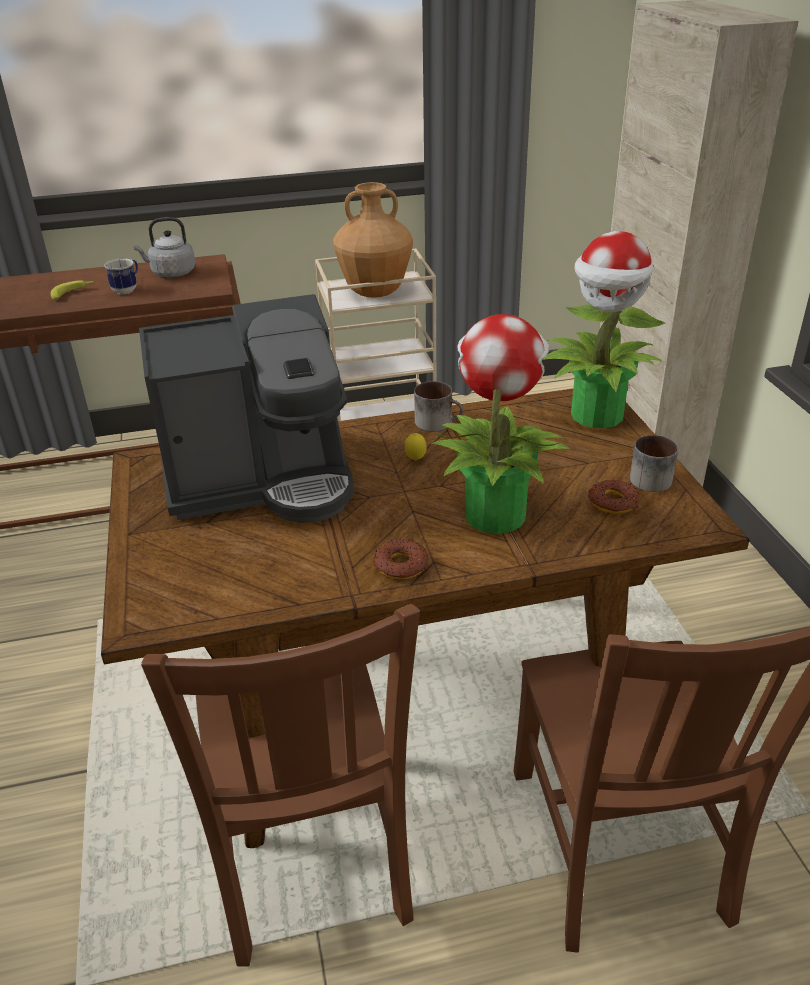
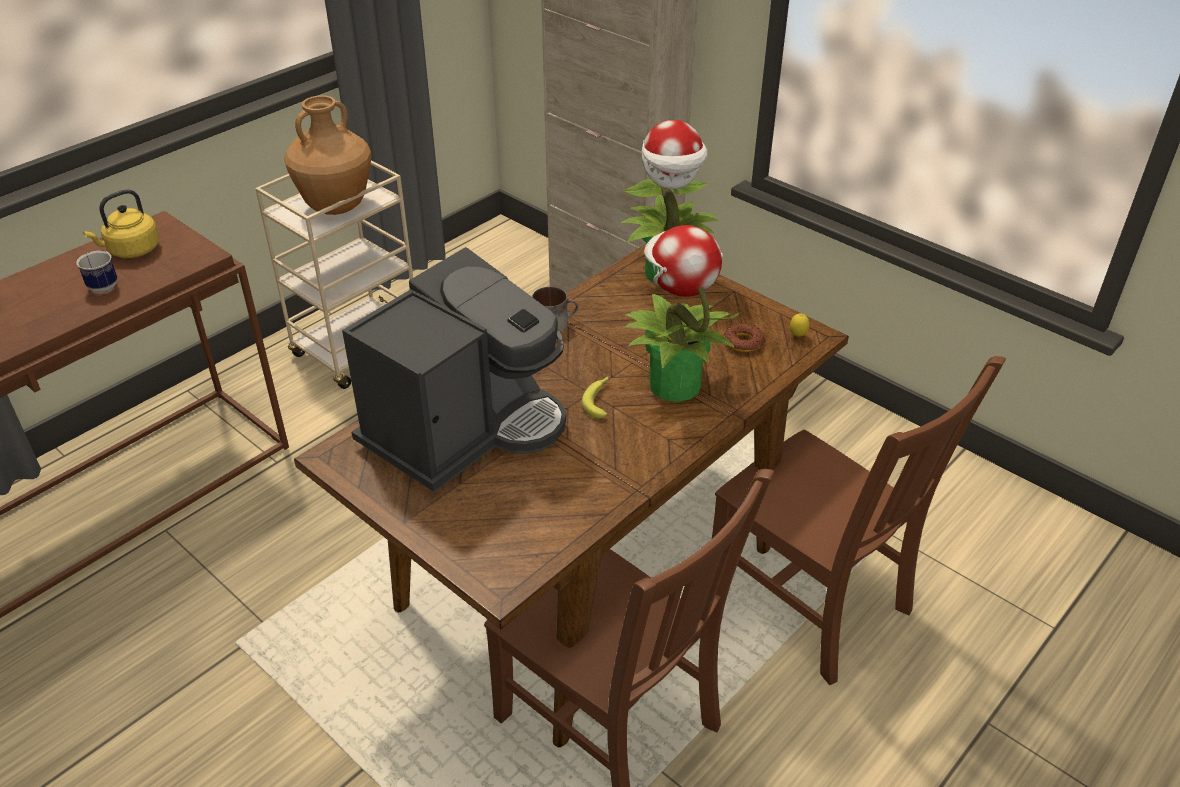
camera: 35 degrees left, 5 degrees up
(73, 293) = (42, 308): banana -> banana (599, 400)
(171, 273) = (131, 251): grey kettle -> yellow kettle
(401, 565) = (648, 452): donut -> none
(415, 460) = (570, 362): lemon -> lemon (797, 336)
(645, 477) = (747, 314): mug -> none

